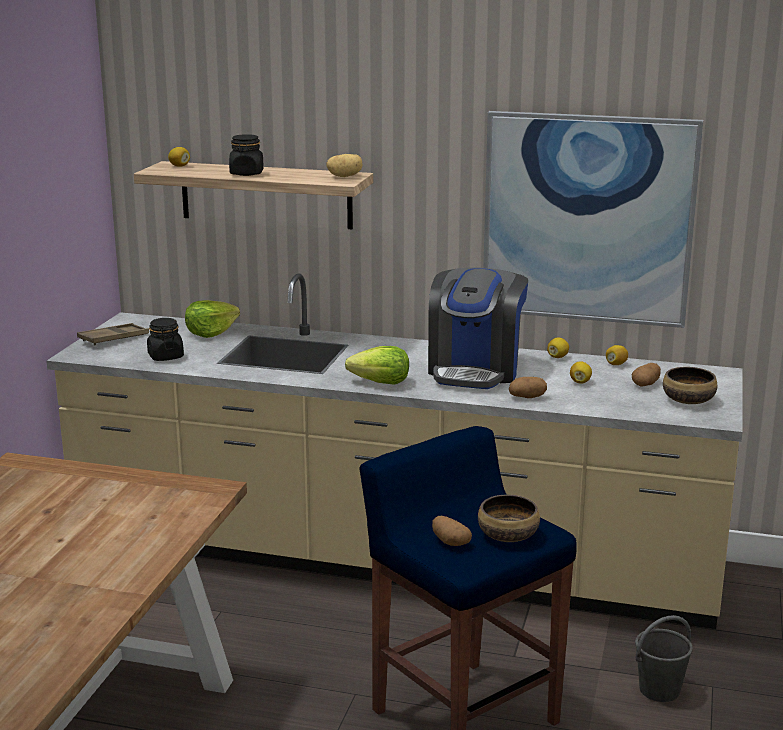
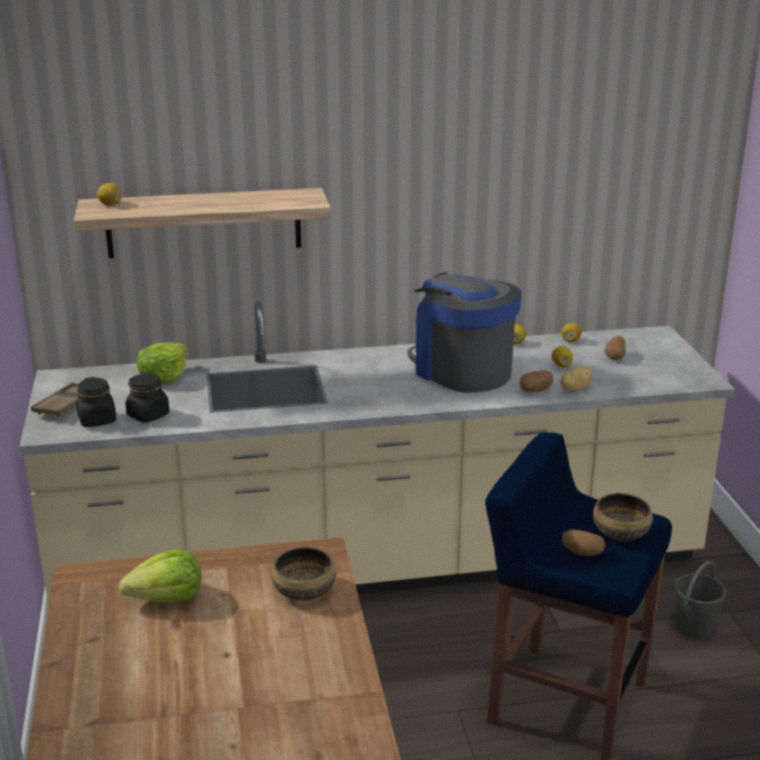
camera: 25 degrees left, 5 degrees up
(246, 173) = (198, 205): black jar -> black jar (97, 420)
(345, 176) = (303, 195): potato -> potato (574, 389)
(381, 382) = (392, 401): lettuce -> lettuce (167, 597)
(475, 370) = (461, 370): coffee machine -> coffee machine turned 150 degrees clockwise
(588, 219) = (534, 209): picture -> none
(689, 400) = (664, 366): bowl -> bowl (305, 590)

